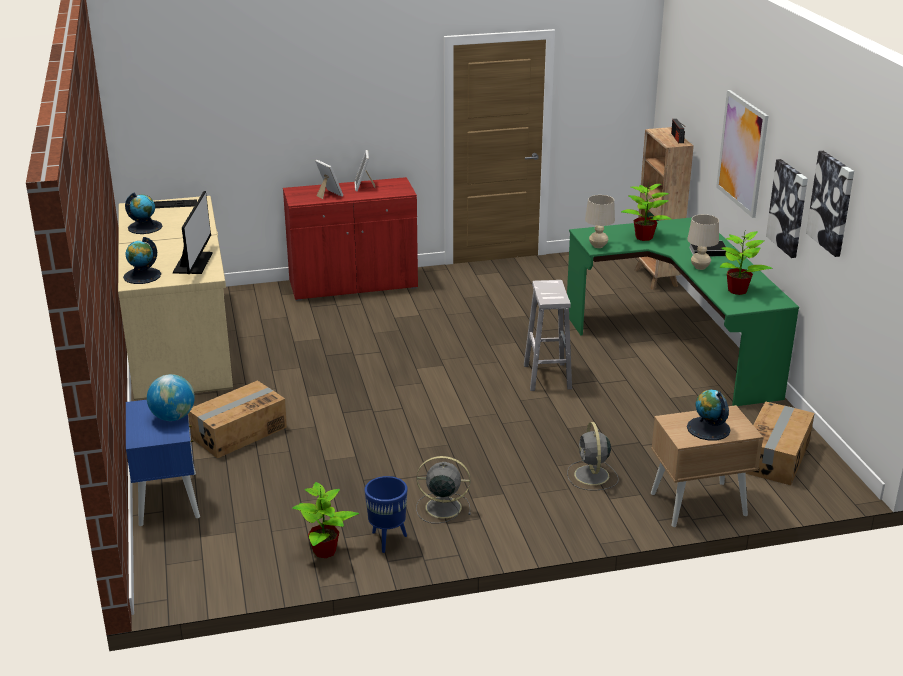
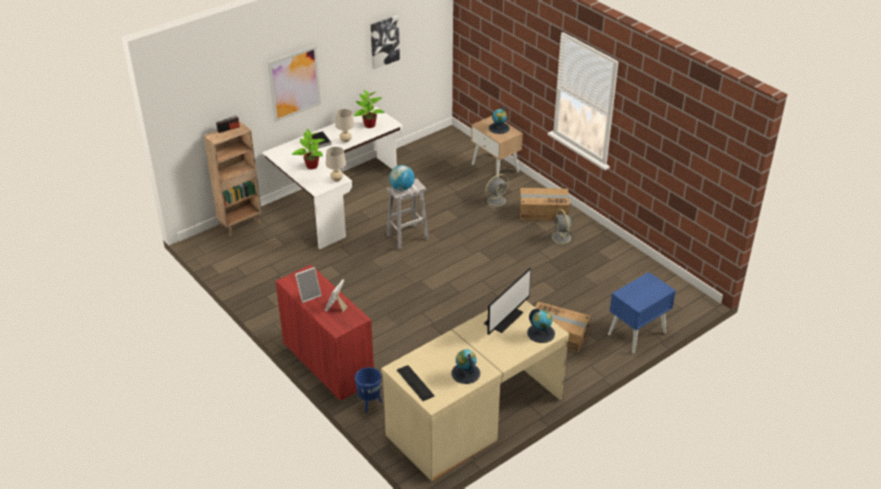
camera: 115 degrees left, 10 degrees up
(173, 417) = (635, 287): globe -> globe (402, 188)
(194, 263) = (504, 318): monitor -> monitor turned 150 degrees clockwise
(325, 551) = (625, 262): potted plant -> none
(387, 540) = (600, 246): blue planter -> blue planter (369, 404)
(679, 344) = (335, 199): green desk -> white desk
(776, 457) = (437, 153): cardboard box -> cardboard box (543, 211)
(788, 208) = (349, 73): picture -> none

